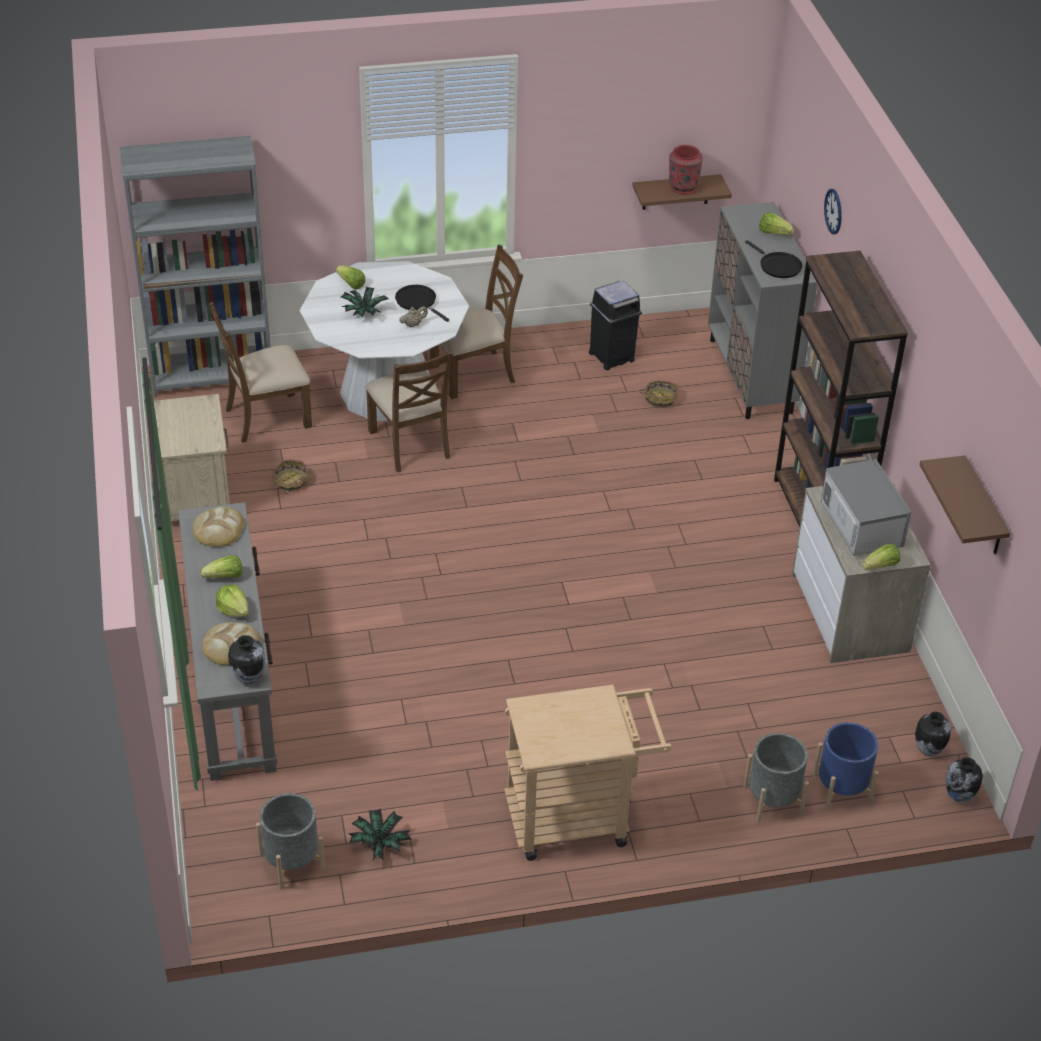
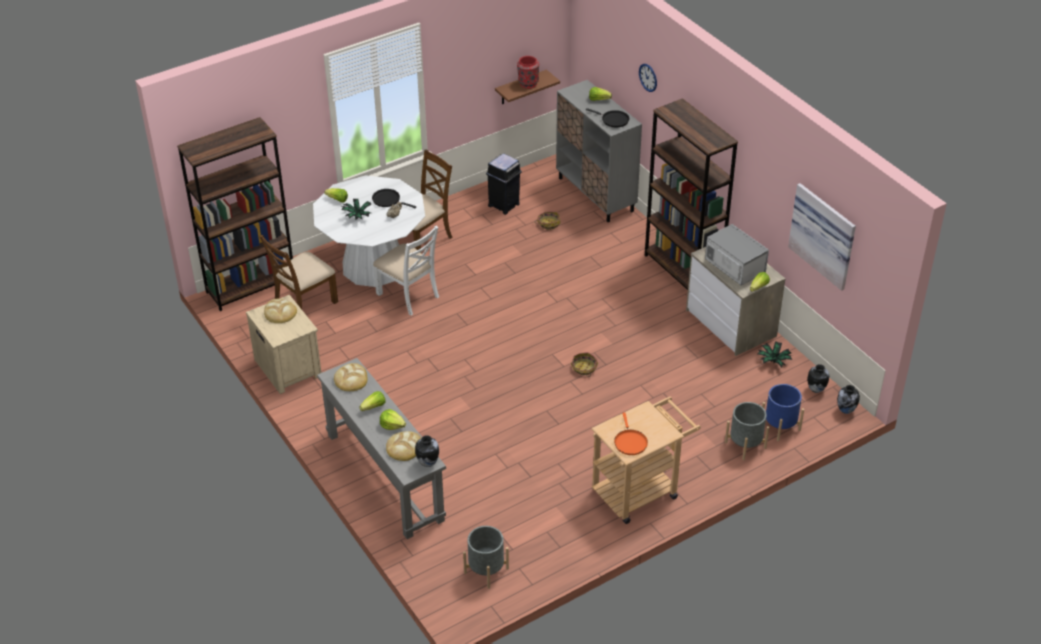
camera: 20 degrees left, 0 degrees up
(191, 414) = (280, 312): none -> bread
(212, 376) = (251, 286): grey bookcase -> brown bookcase
(290, 482) = (345, 340): basket -> basket (584, 368)
(379, 843) = (532, 543): potted plant -> potted plant (773, 361)
(410, 444) = (408, 295): brown chair -> white chair
(549, 737) = (630, 442): none -> orange frying pan
(983, 509) = (824, 235): brown shelf -> picture

